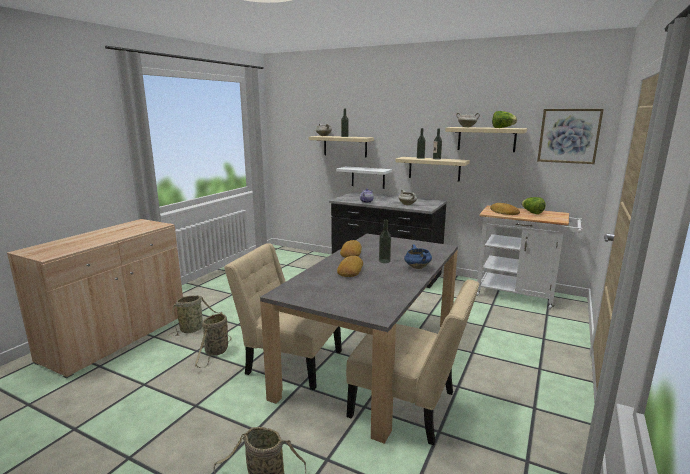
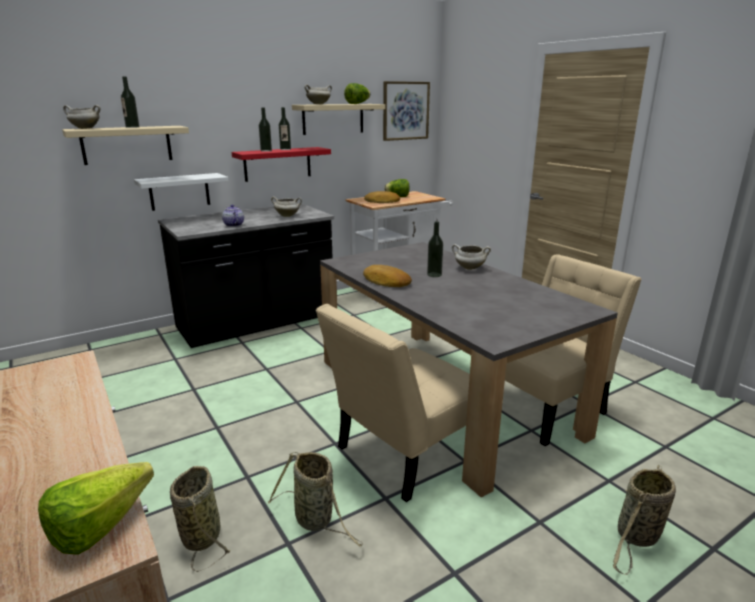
camera: 60 degrees left, 5 degrees up
(58, 254) = (110, 523): none -> lettuce
(349, 270) = (447, 294): bread -> none
(417, 267) = (469, 268): blue cooking pot -> white cooking pot
(434, 169) = (277, 164): beige shelf -> red shelf

